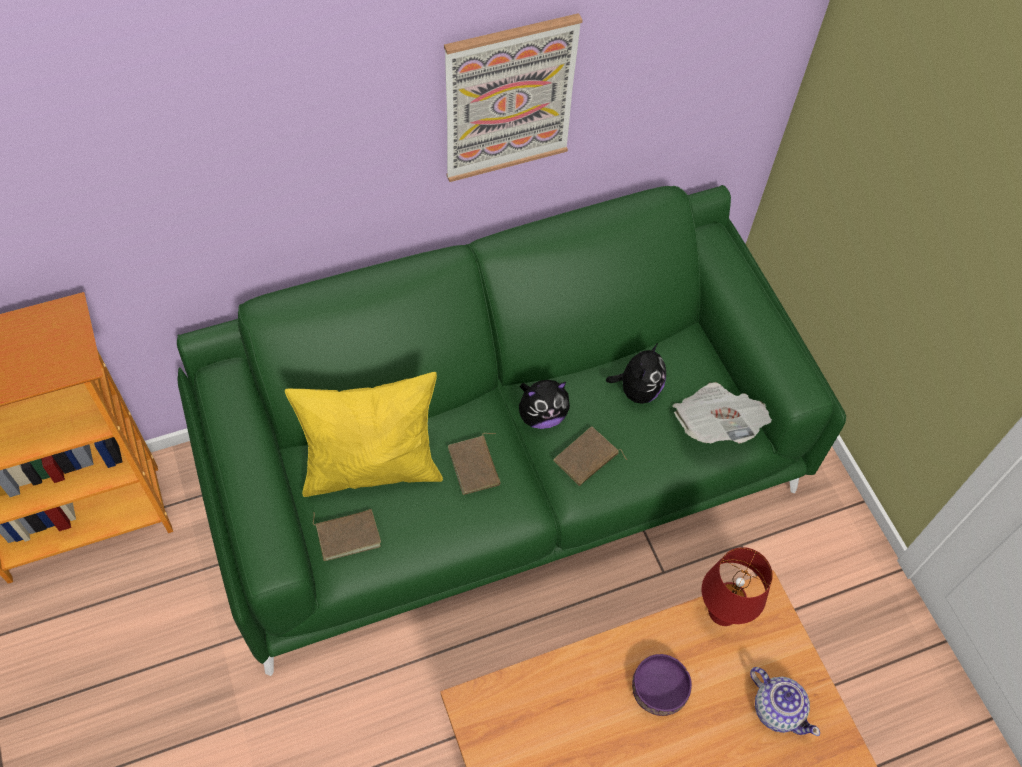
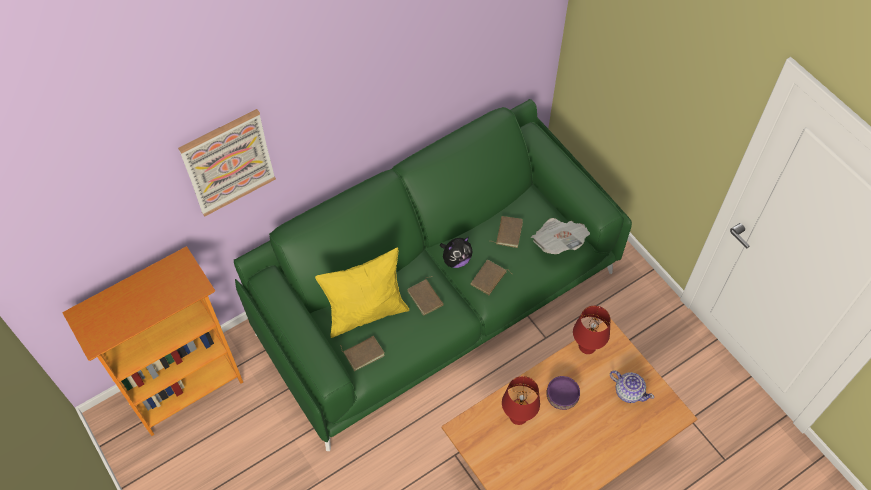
camera: 10 degrees left, 0 degrees up
(509, 99) = (404, 83): picture -> picture (228, 162)
(573, 707) = (517, 417): none -> red table lamp
(637, 390) = (508, 232): plush toy -> brown book

